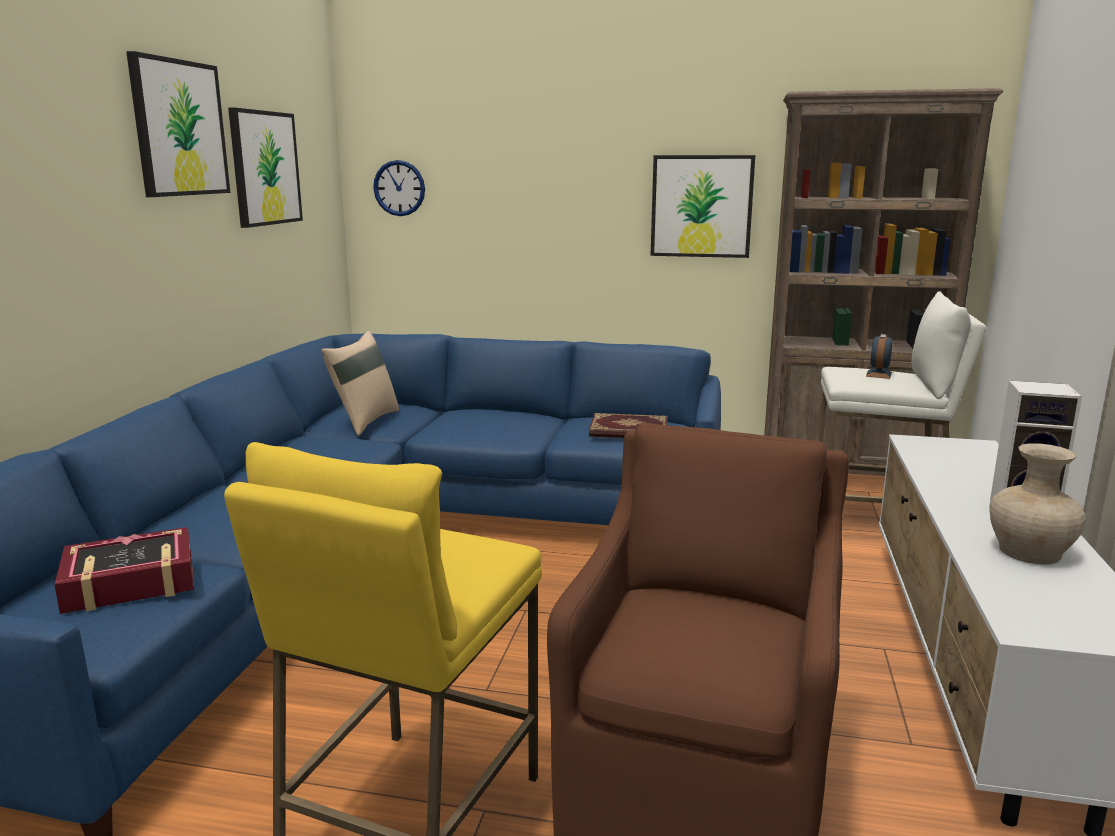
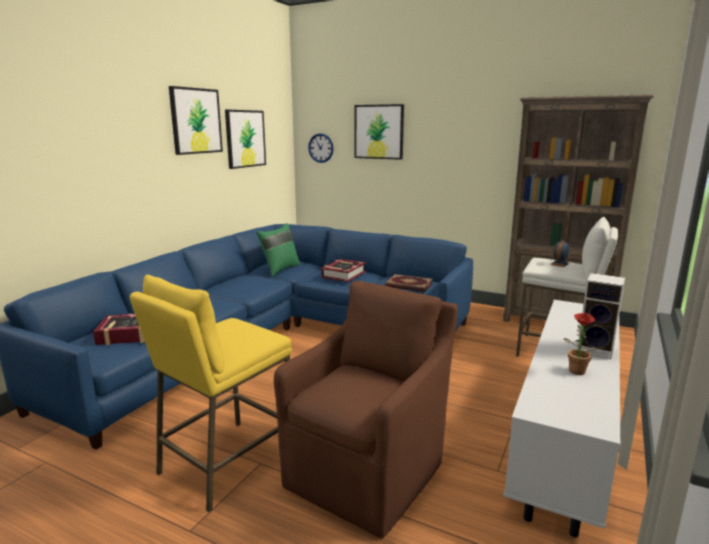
camera: 15 degrees right, 0 degrees up
(364, 421) = (280, 269): beige pillow -> green pillow
(496, 421) = (343, 274): none -> book
(701, 206) = (478, 161): picture -> picture (379, 132)
(1028, 552) = (575, 372): beige vase -> potted plant

